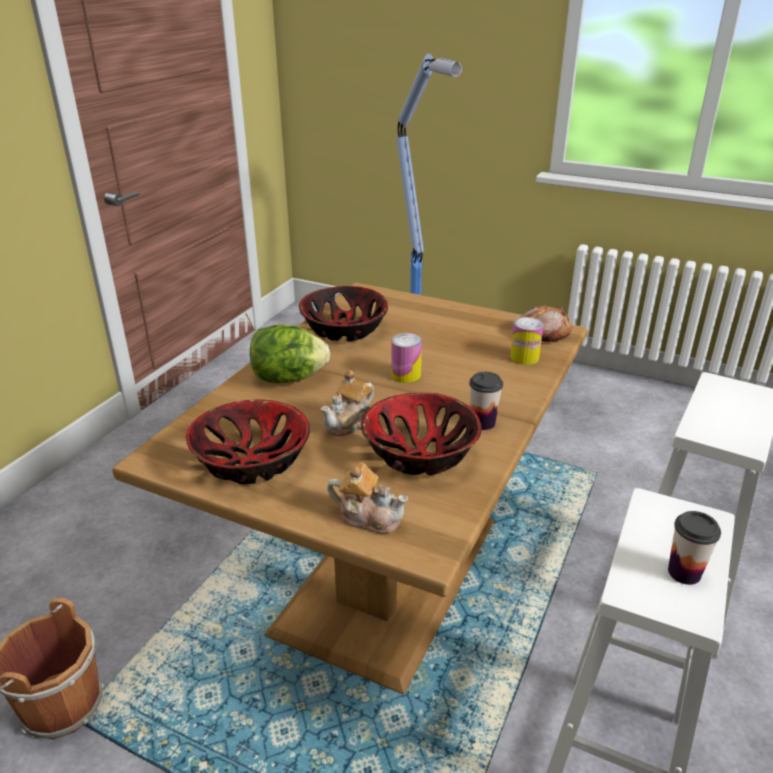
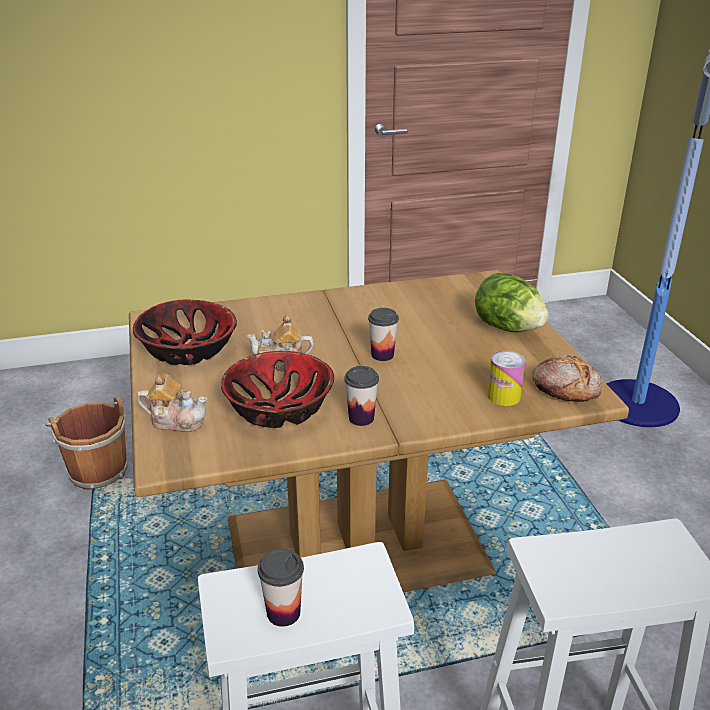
camera: 50 degrees right, 0 degrees up
(288, 378) = (305, 314): lettuce -> lettuce (507, 328)
(345, 330) = (410, 301): bowl -> none
(369, 517) = (176, 421): teapot -> teapot turned 60 degrees counterclockwise
(406, 375) = (382, 355): can -> cup

